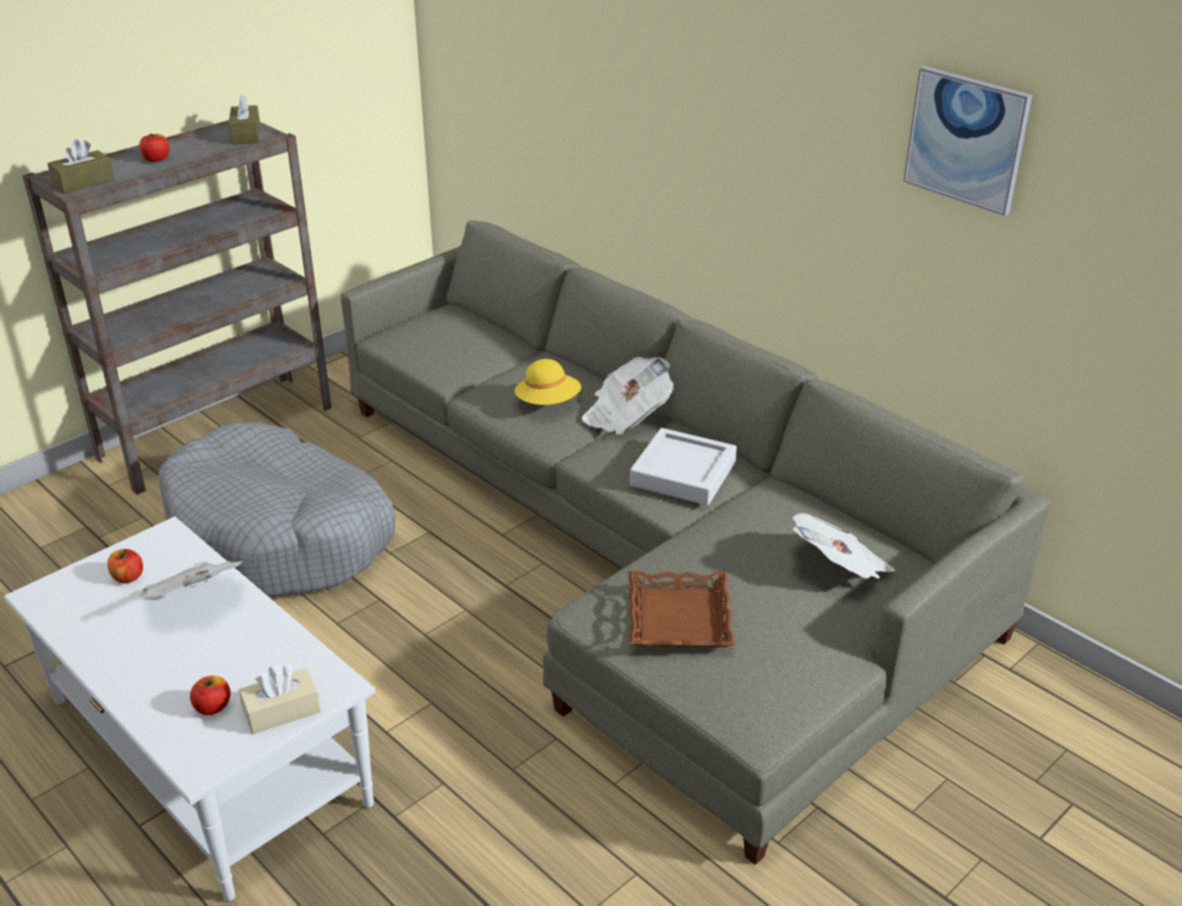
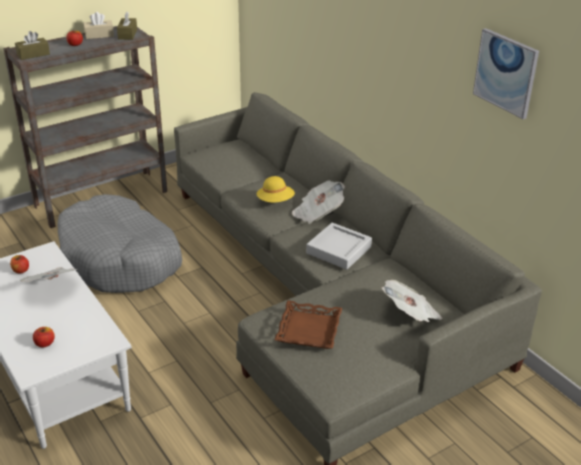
camera: 10 degrees right, 0 degrees up
(282, 711) = (79, 350): beige tissue box -> beige tissue box (99, 35)

